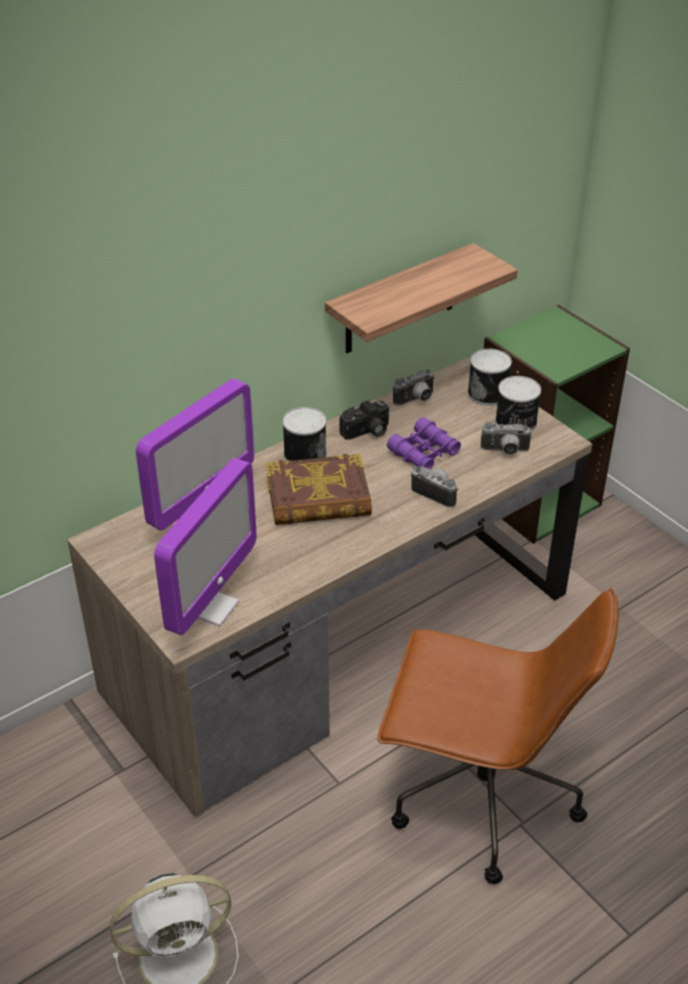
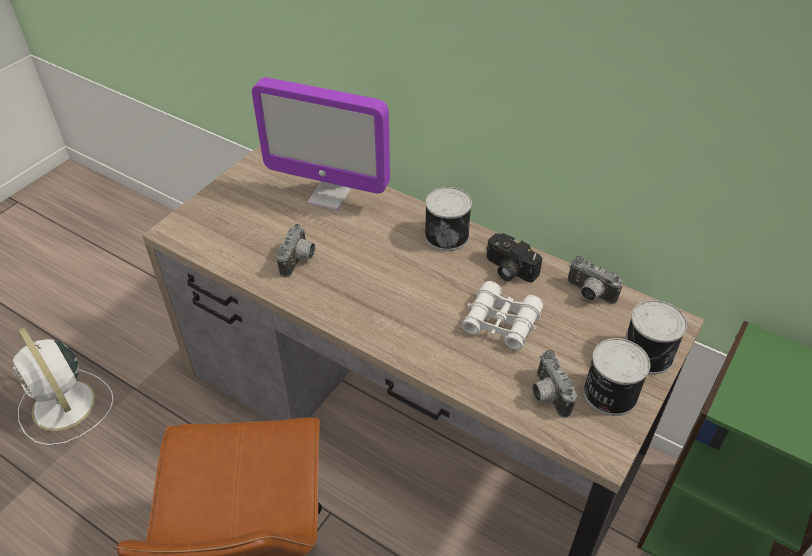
camera: 70 degrees right, 5 degrees up
(211, 607) = (214, 235): monitor -> none
(318, 498) = (385, 262): book -> none
(400, 300) = (634, 185): shelf -> none
(424, 452) = (501, 322): purple binoculars -> white binoculars
(436, 493) = (439, 349): camera -> camera (299, 261)

